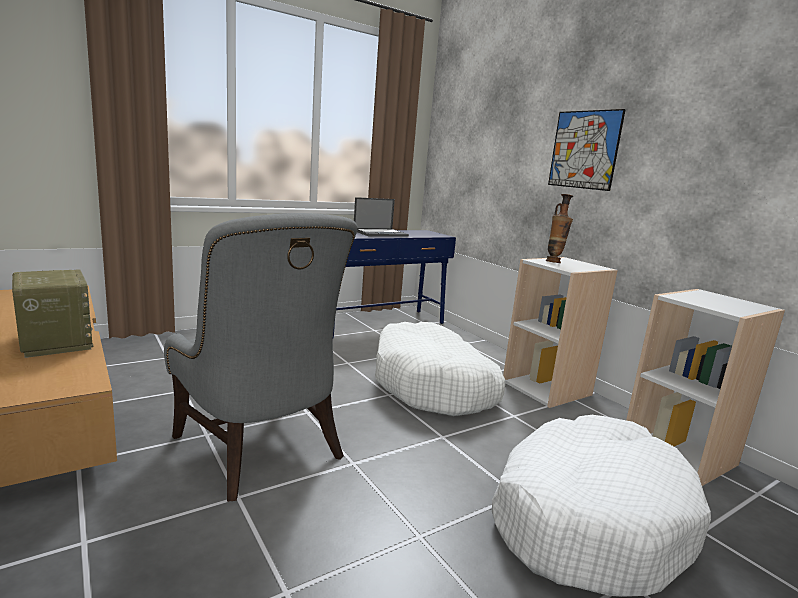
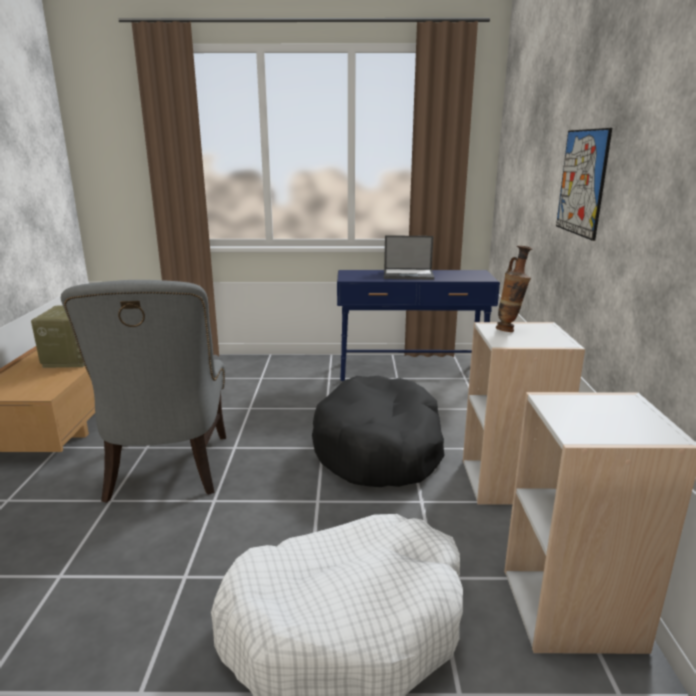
camera: 35 degrees right, 5 degrees up
(434, 385) = (379, 448): white dog bed -> black dog bed

